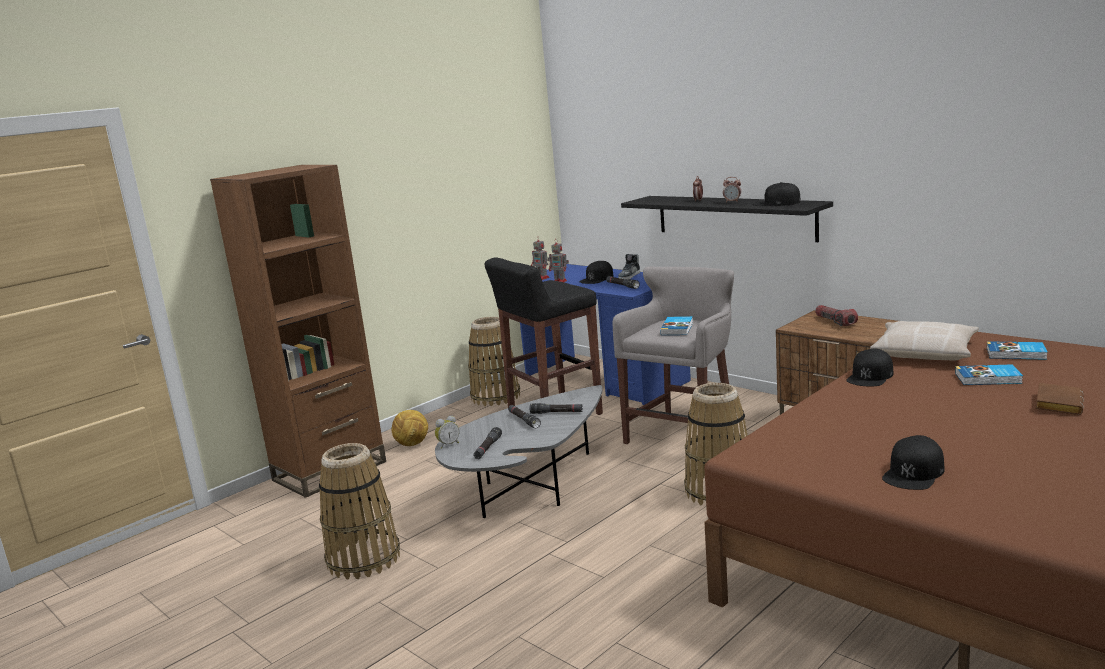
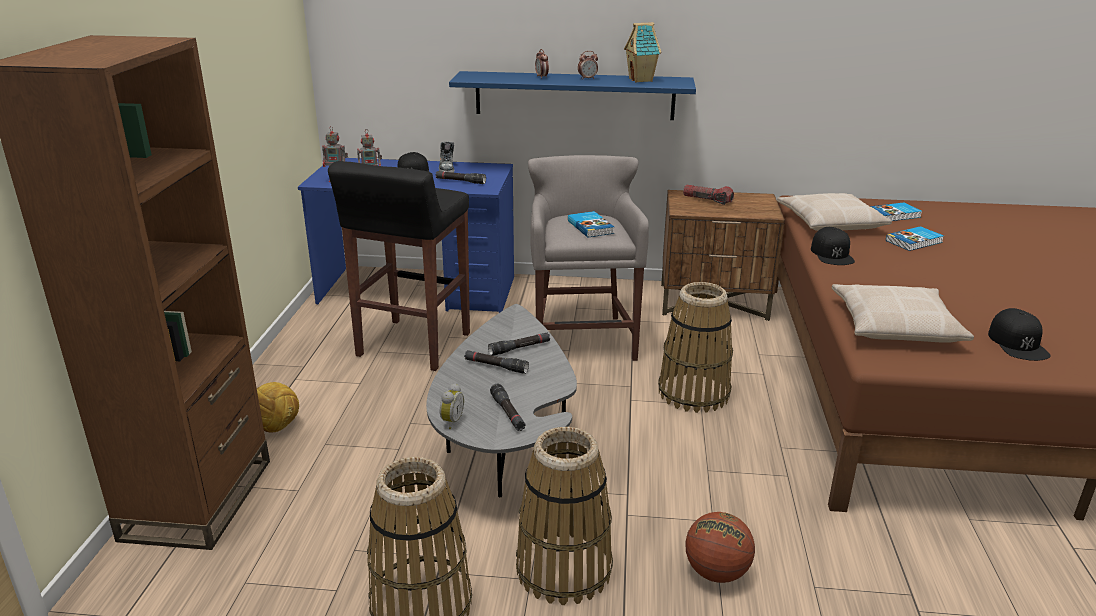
camera: 40 degrees left, 10 degrees up
(496, 396) = (309, 338): basket -> basket (564, 568)
(558, 607) = (716, 572): none -> basketball
(734, 217) = (574, 95): black shelf -> blue shelf
(776, 203) = (641, 80): black cap -> toy house
(813, 436) = (895, 326): none -> beige pillow
(1056, 403) = (992, 257): brown book -> none

